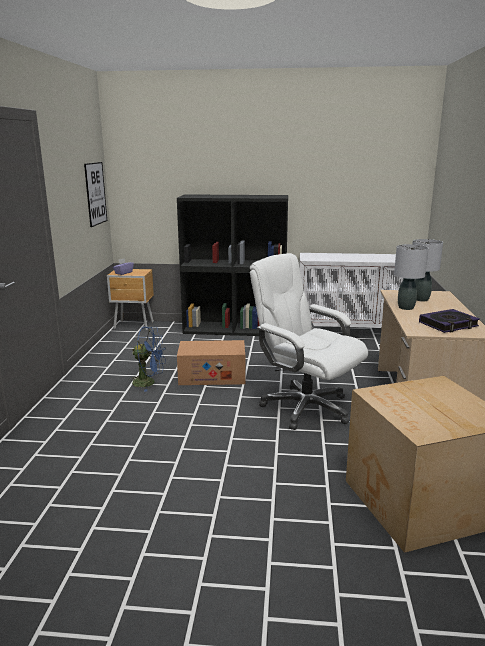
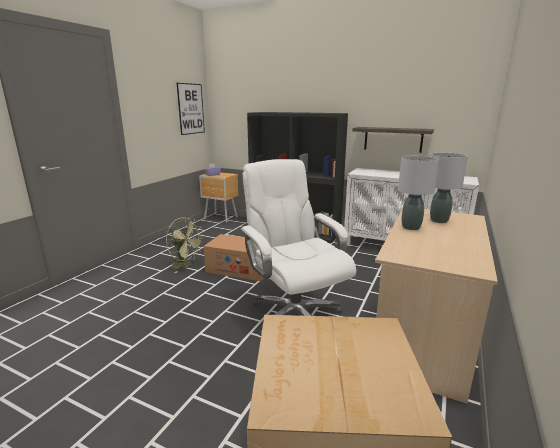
camera: 20 degrees right, 0 degrees up
(149, 382) = (185, 266): blue fan -> green fan
(336, 221) = (393, 139): none -> shelf
(448, 324) = (443, 253): book -> none

